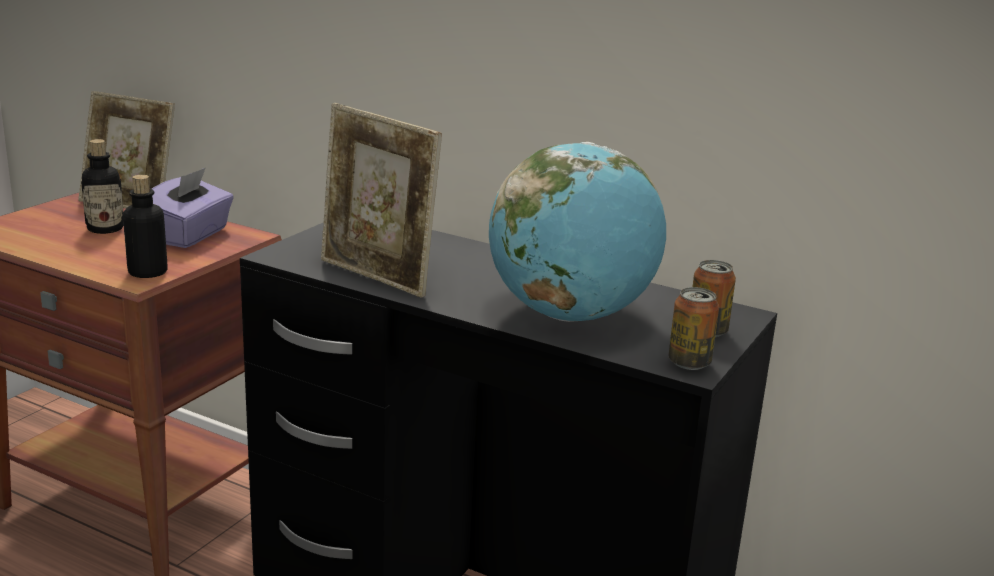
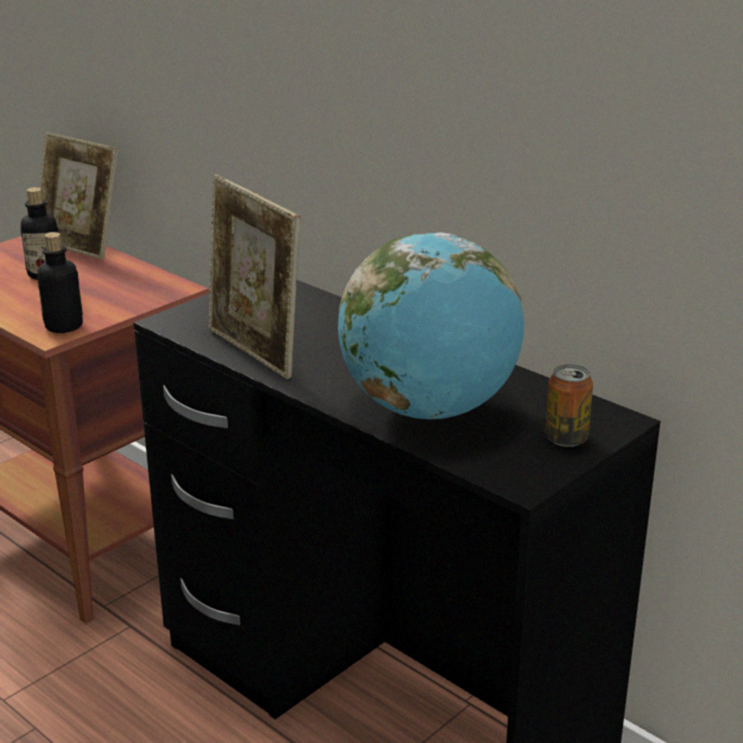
camera: 15 degrees right, 5 degrees up
(190, 235) = (121, 285): purple tissue box -> none
(689, 363) = (523, 476): can -> none

